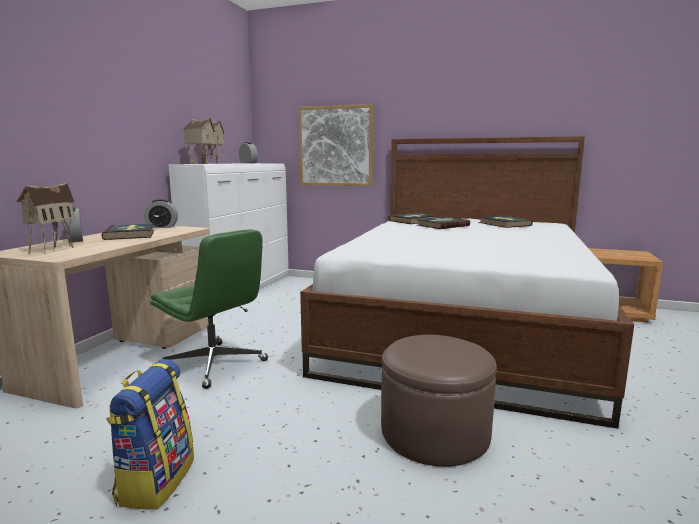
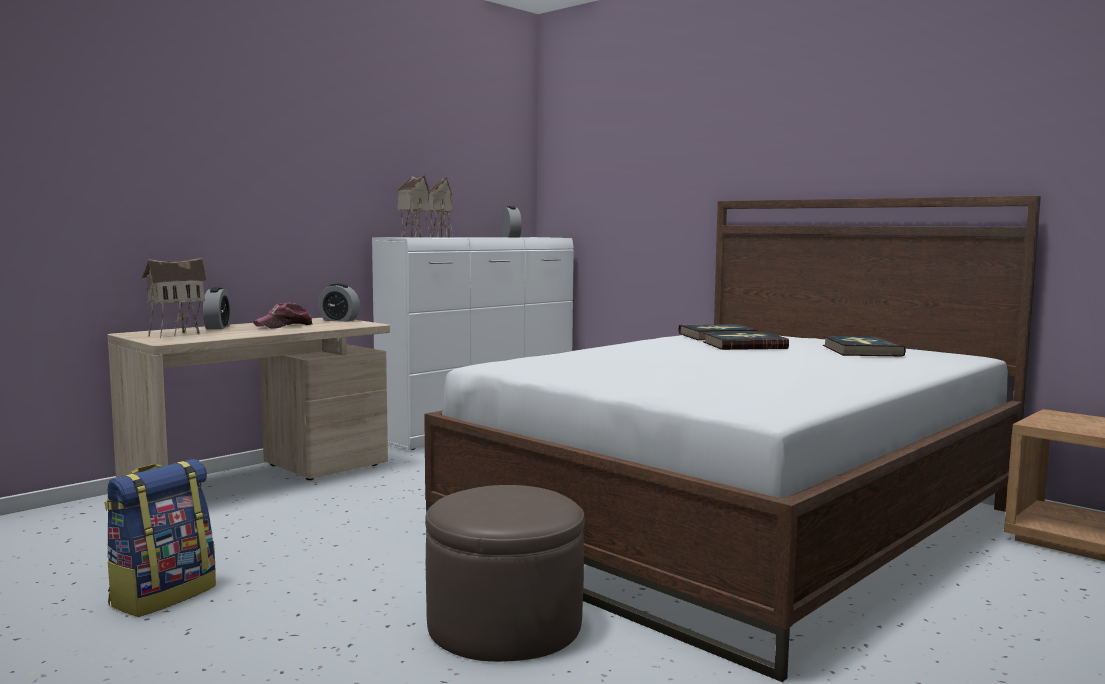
camera: 25 degrees right, 5 degrees down
(130, 234) = (284, 326): book -> cap
(214, 364) = (342, 506): green office chair -> none
(335, 146) = (643, 212): picture -> none

